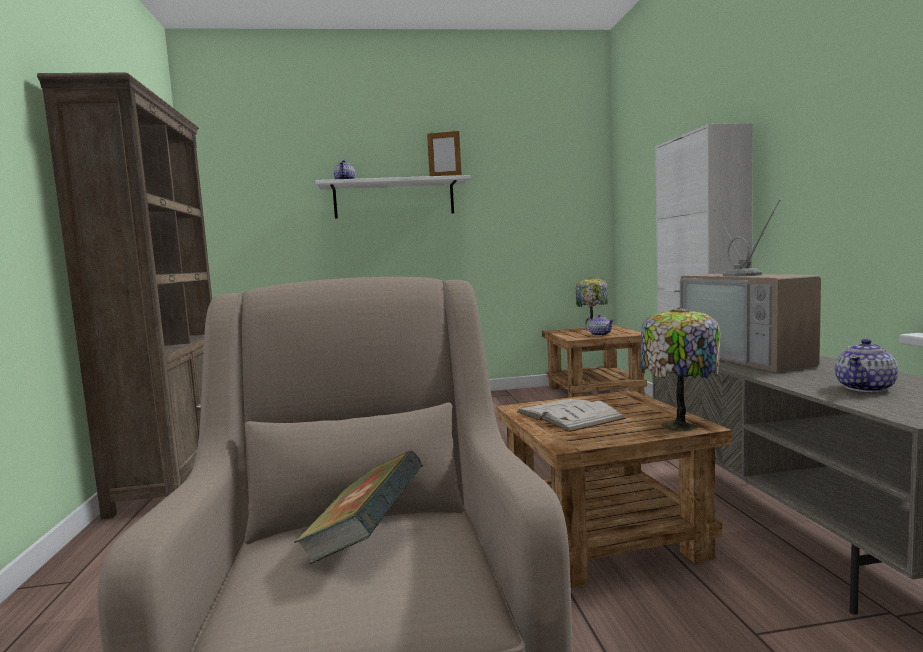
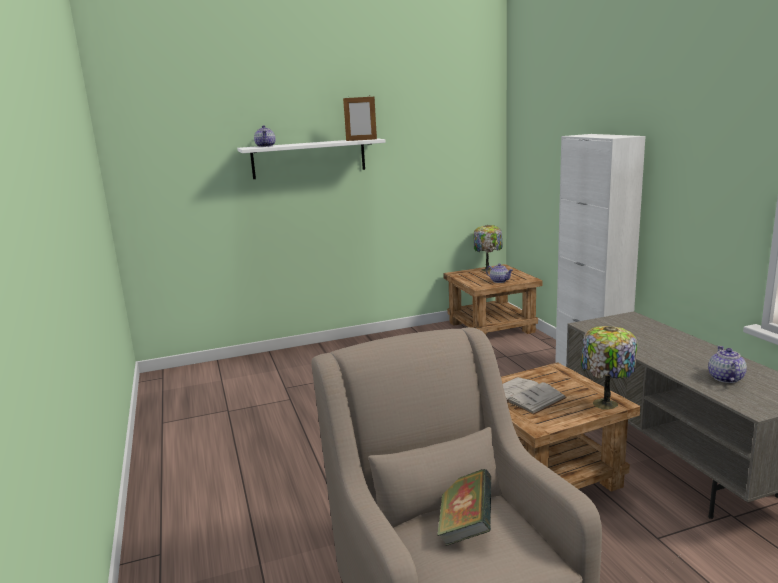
camera: 10 degrees left, 10 degrees up
(174, 478) = (166, 449): brown bookcase -> none
(751, 357) = (644, 338): television -> none
(866, 388) = (725, 378): teapot -> teapot turned 150 degrees clockwise

